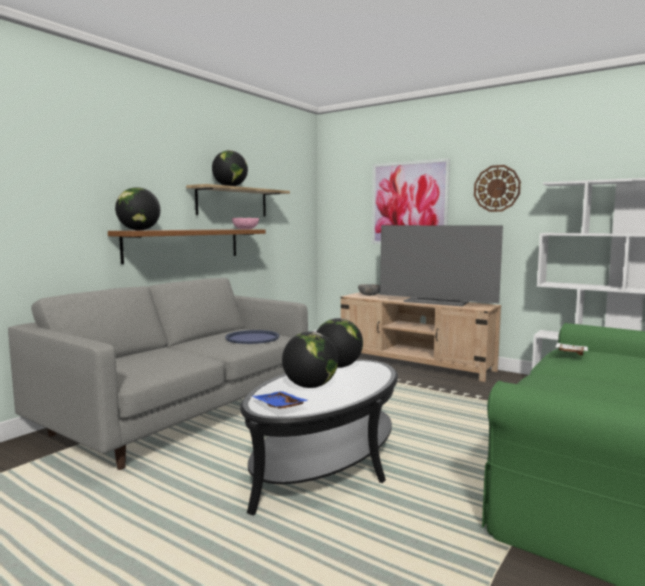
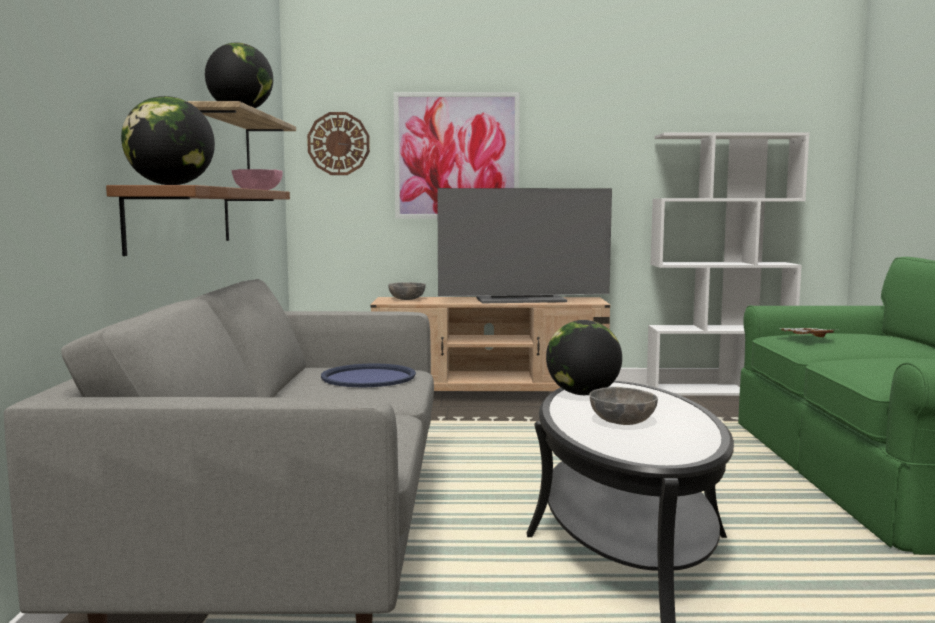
camera: 35 degrees left, 0 degrees up
(278, 407) = (664, 452): blue tray -> none
(310, 386) = (622, 422): globe -> grey bowl
(496, 188) = (587, 139): wall clock -> wall clock (338, 143)

